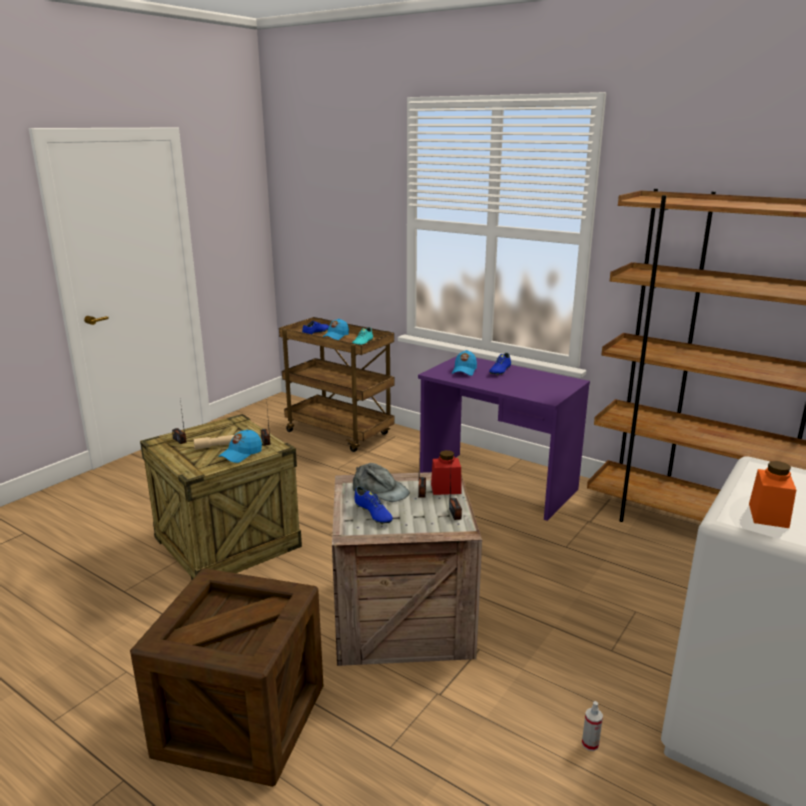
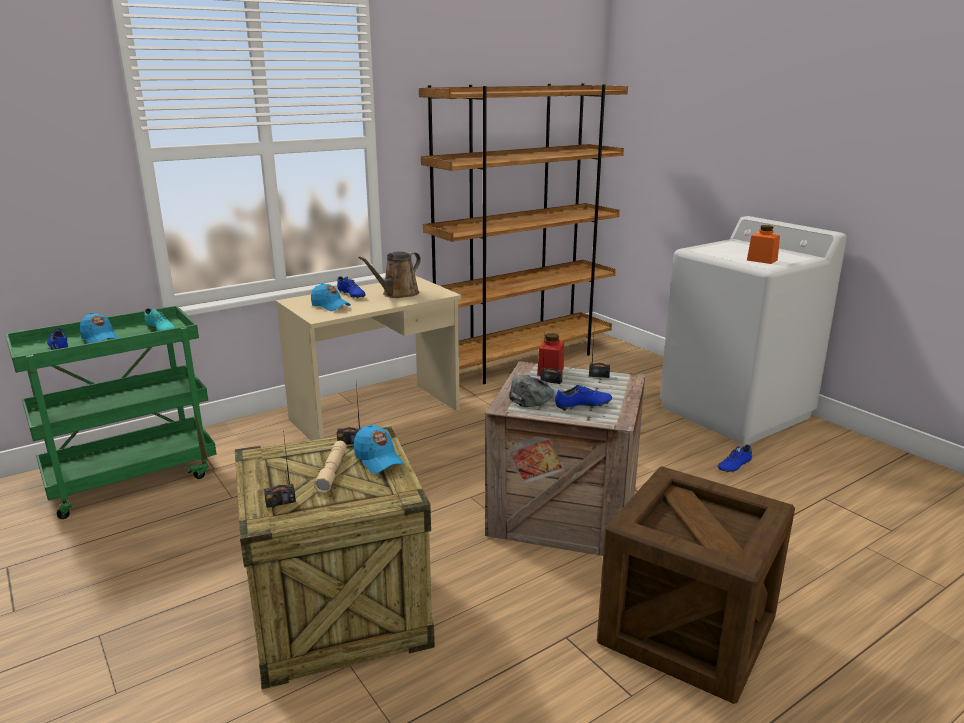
camera: 70 degrees left, 0 degrees up
(340, 433) = (133, 478): brown cart -> green cart
(497, 485) = (376, 415): purple desk -> beige desk
(524, 384) = (398, 294): none -> brown watering can
(590, 744) = (734, 466): spray bottle -> blue shoe

